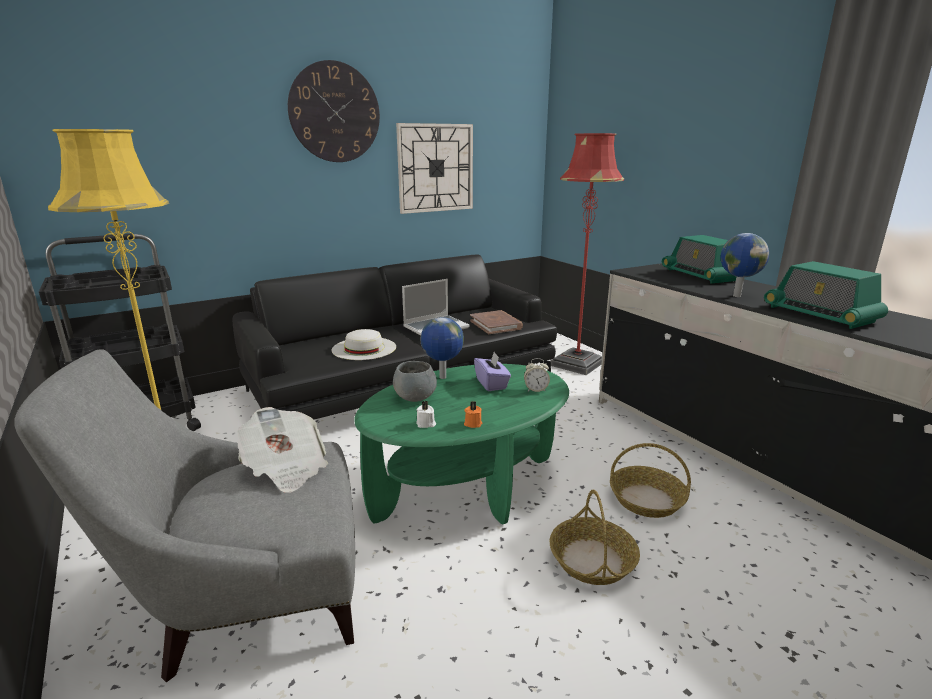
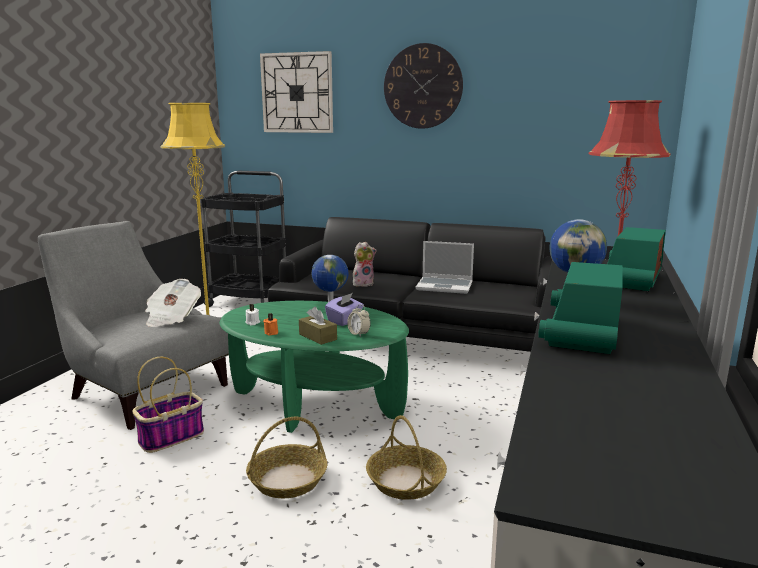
camera: 50 degrees right, 5 degrees down
(364, 348) = (363, 284): white hat -> plush toy
(415, 397) = (286, 310): grey bowl -> none
(417, 610) = (172, 437): none -> basket
(435, 168) = (520, 137): wall clock -> wall clock (297, 93)
(496, 325) = (496, 298): brown book -> none
(518, 407) = (318, 337): none -> brown tissue box

